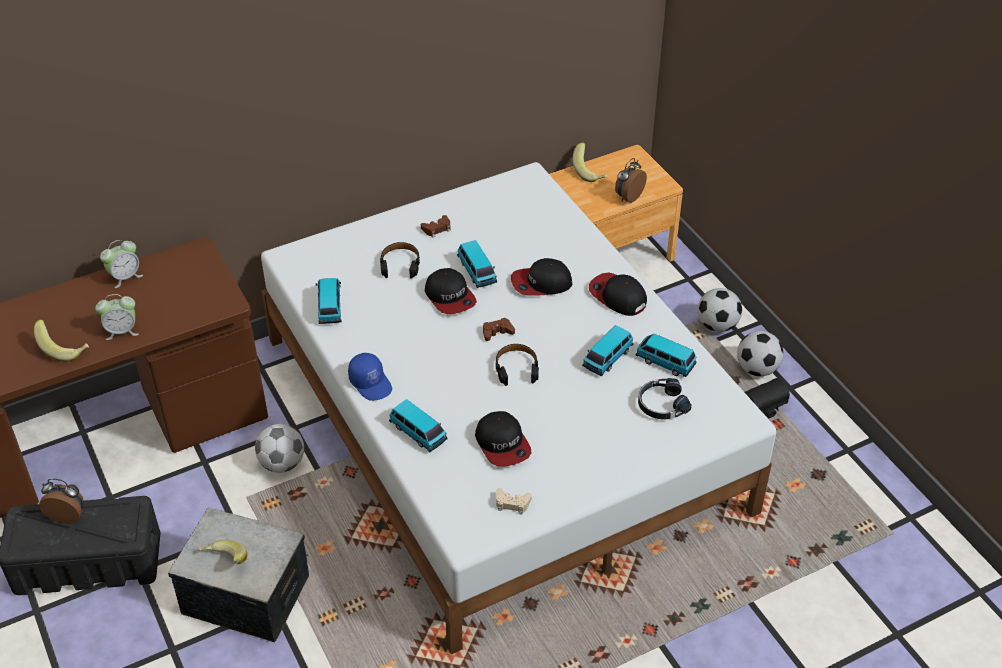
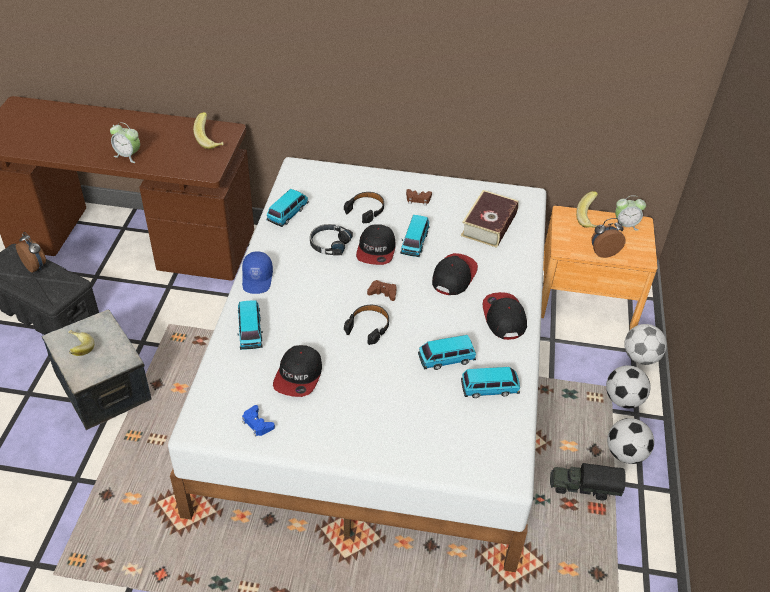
camera: 35 degrees right, 0 degrees up
(64, 349) = (85, 149): banana -> banana (211, 140)
(125, 277) = (168, 124): alarm clock -> alarm clock (625, 225)
(282, 463) = (212, 315): football -> football (640, 357)
(512, 503) = (257, 424): beige game controller -> blue game controller
(524, 220) = (489, 225): none -> book
(541, 283) = (453, 276): cap -> cap turned 90 degrees clockwise
(661, 404) = (451, 420): black headphones -> black headphones (329, 244)
(665, 362) = (489, 389): toy car -> toy car turned 105 degrees clockwise

